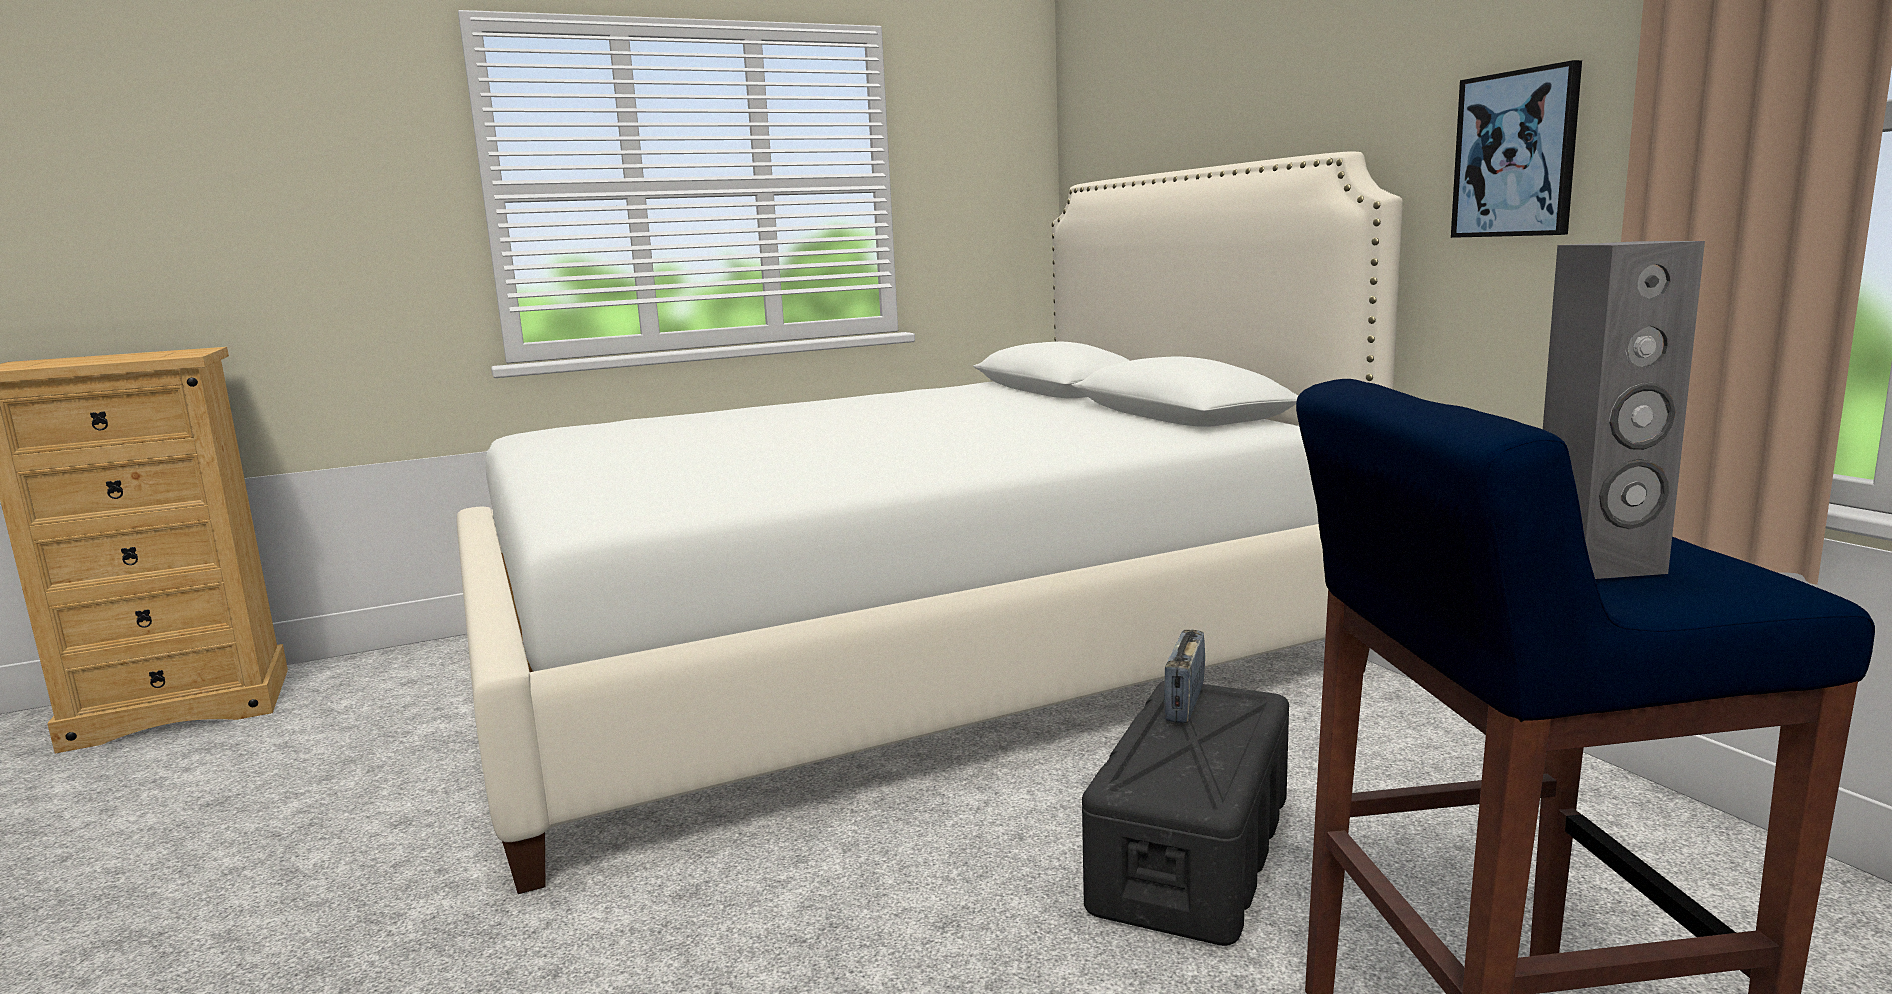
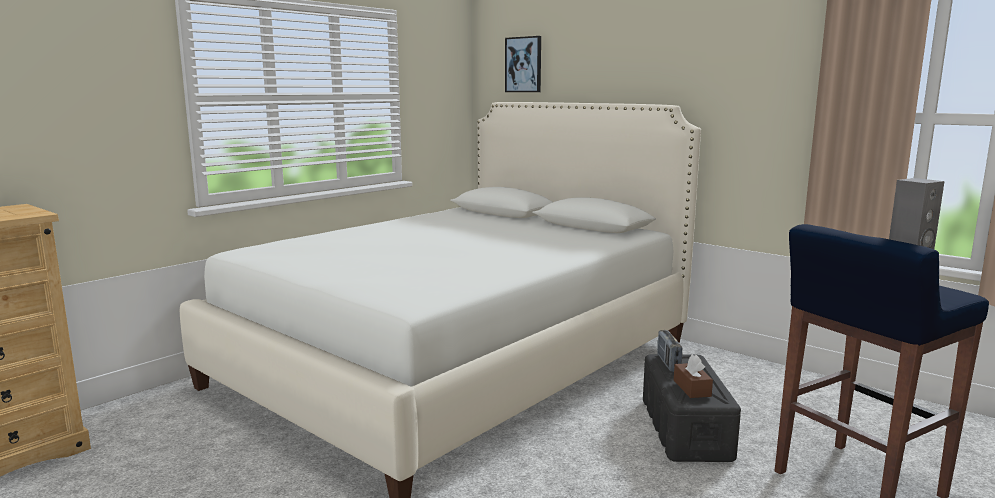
camera: 25 degrees left, 0 degrees up
(1171, 762) = (692, 388): none -> brown tissue box
(1516, 154) = (754, 114): picture -> picture (524, 64)

